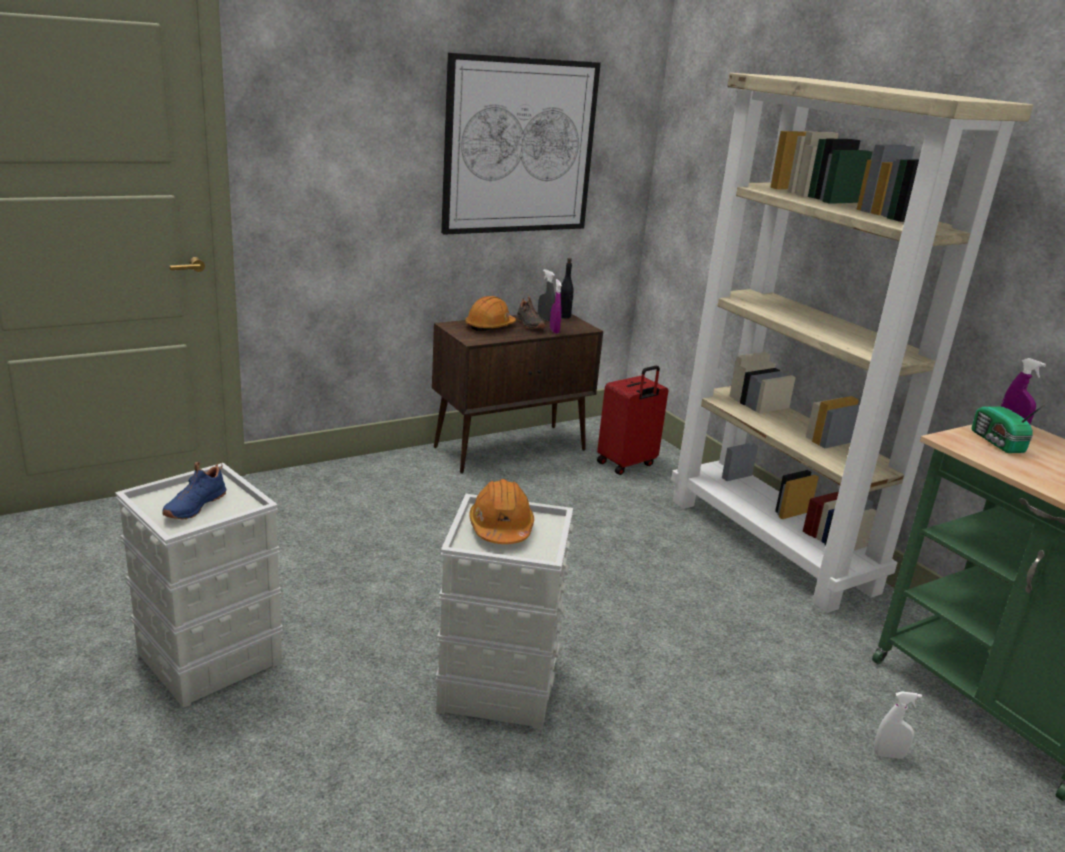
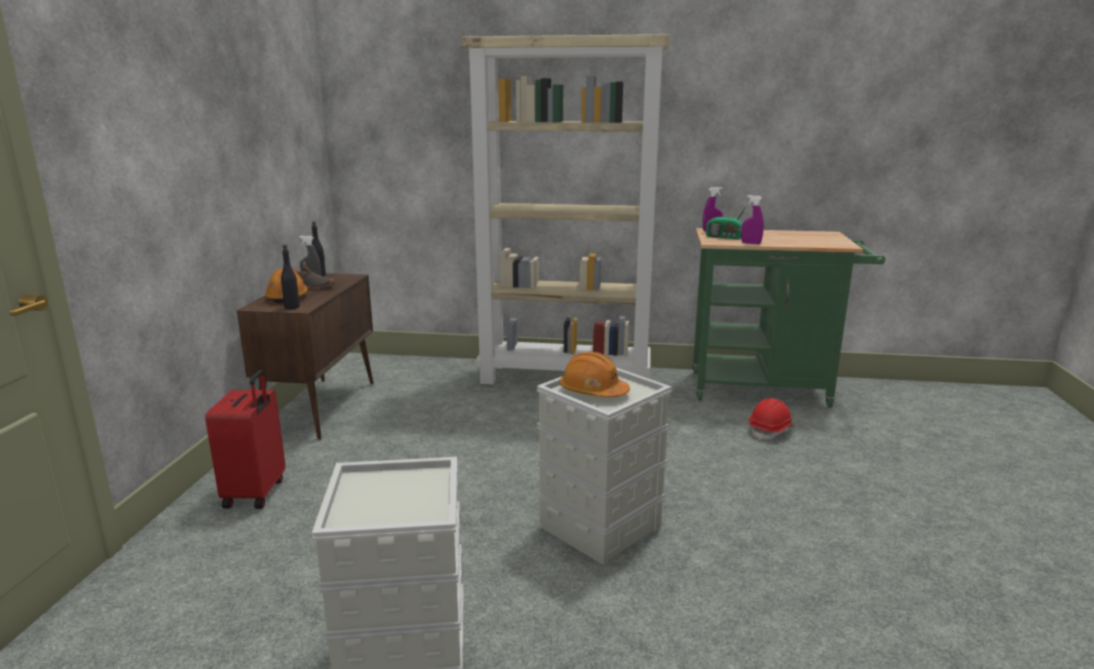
camera: 50 degrees left, 5 degrees down
(194, 506) = (393, 500): blue shoe -> none
(470, 336) = (292, 307): none -> black bottle
(519, 147) = (255, 125): picture -> none
(554, 331) = (339, 284): purple spray bottle -> purple spray bottle (751, 243)
(627, 464) = (415, 378): red suitcase -> red suitcase (256, 493)
(889, 755) = (771, 431): white spray bottle -> red hard hat

